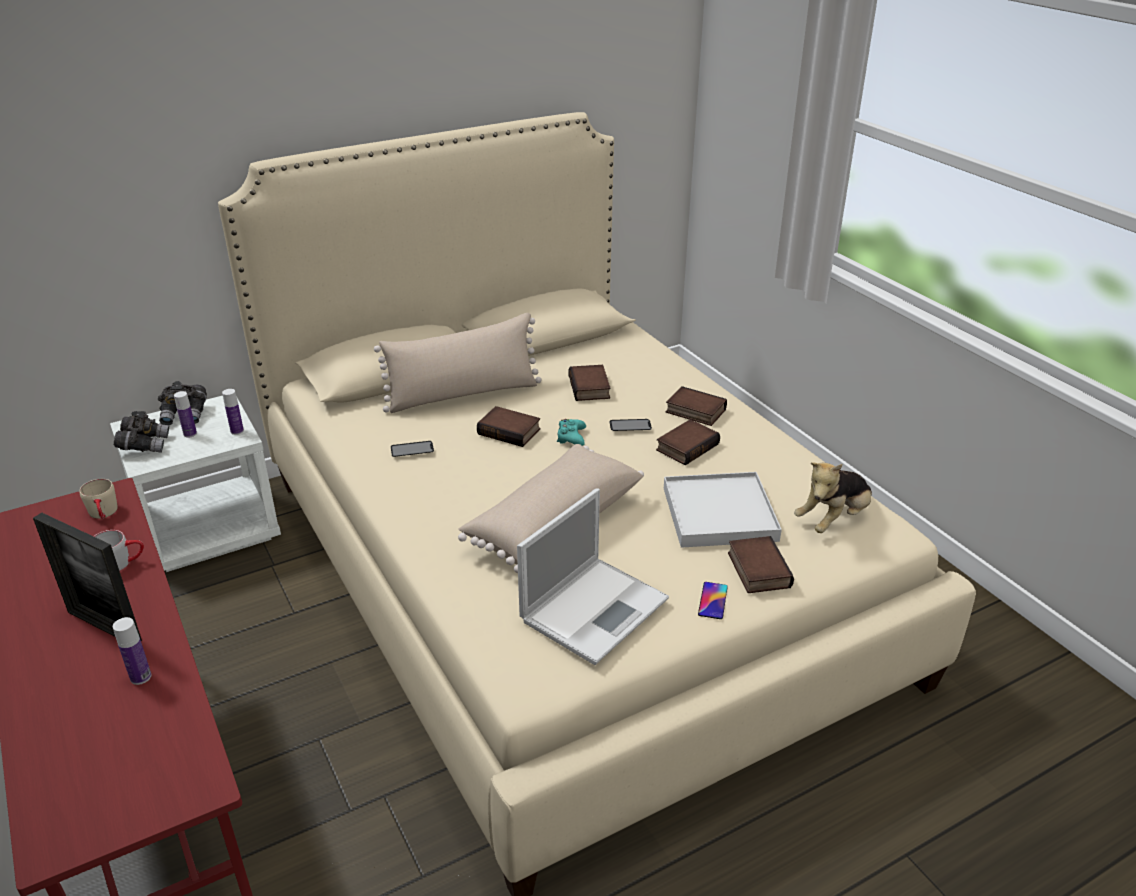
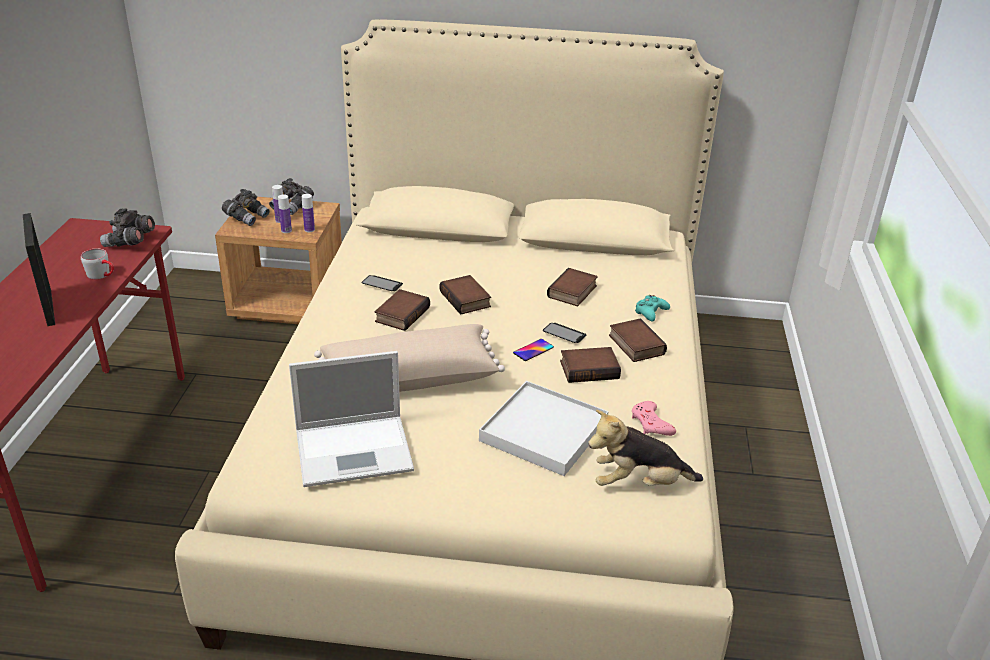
camera: 35 degrees right, 0 degrees up
(104, 514) = (130, 242): beige mug -> grey binoculars
(140, 677) = (29, 345): bottle -> bottle (286, 230)
(210, 530) = (289, 303): white nightstand -> brown nightstand
(463, 394) = (469, 259): beige pillow -> none
(571, 437) = (506, 322): turquoise game controller -> turquoise game controller (650, 312)
(713, 601) = (449, 491): phone -> phone (533, 350)
(756, 569) = (515, 487): book -> book (401, 314)
(784, 468) = (651, 423): none -> pink game controller

